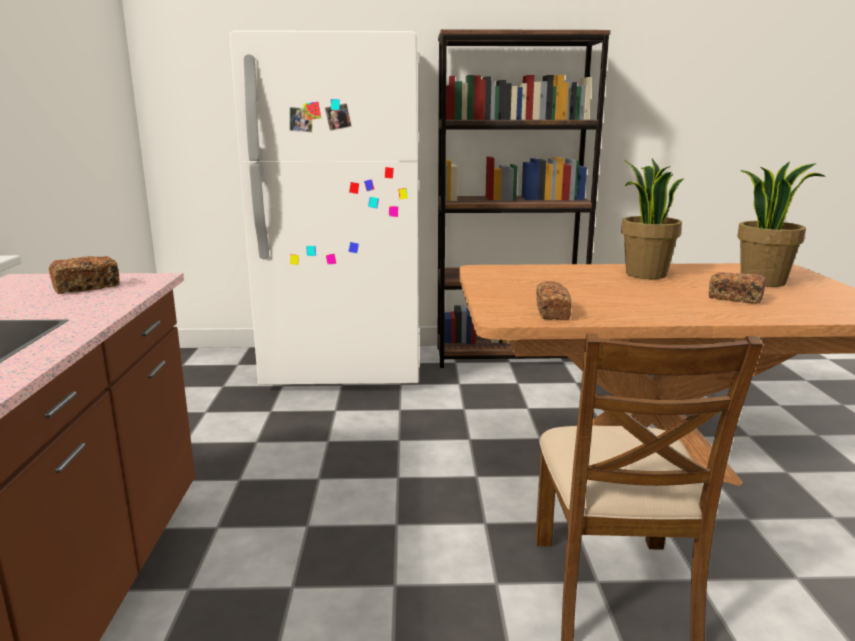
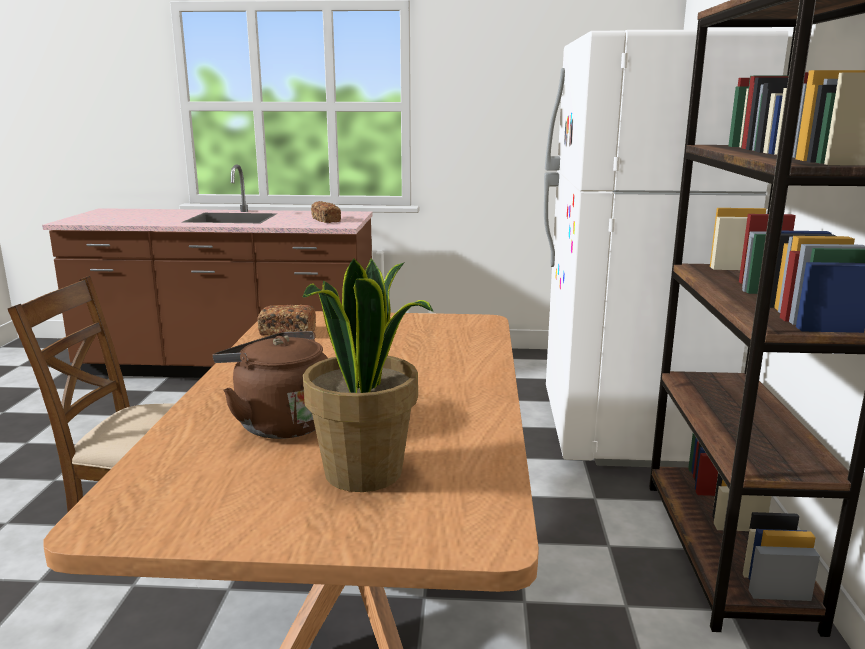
camera: 95 degrees right, 0 degrees up
(645, 274) = (438, 395): potted plant -> none
(735, 298) = (280, 423): bread -> brown kettle

